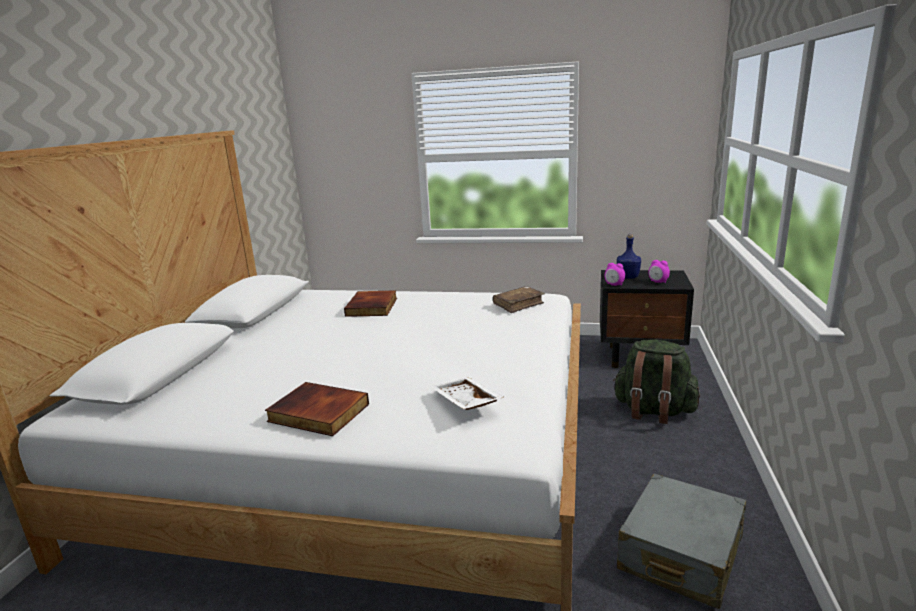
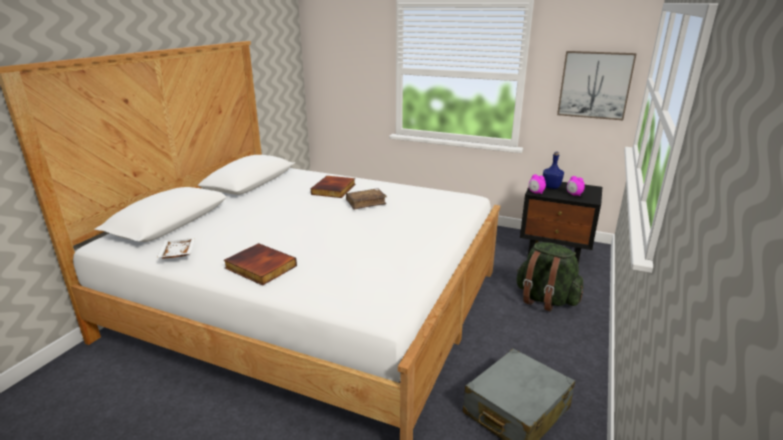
camera: 10 degrees right, 5 degrees up
(465, 402) = (361, 275): white tray -> white tray (177, 254)
(518, 305) = (443, 201): brown book -> brown book (366, 203)
(659, 154) = (595, 85): none -> picture

